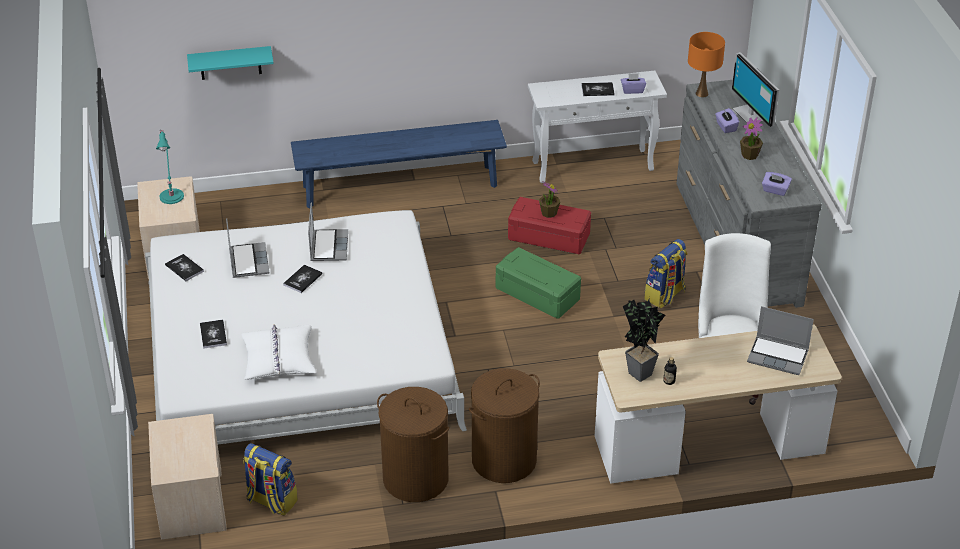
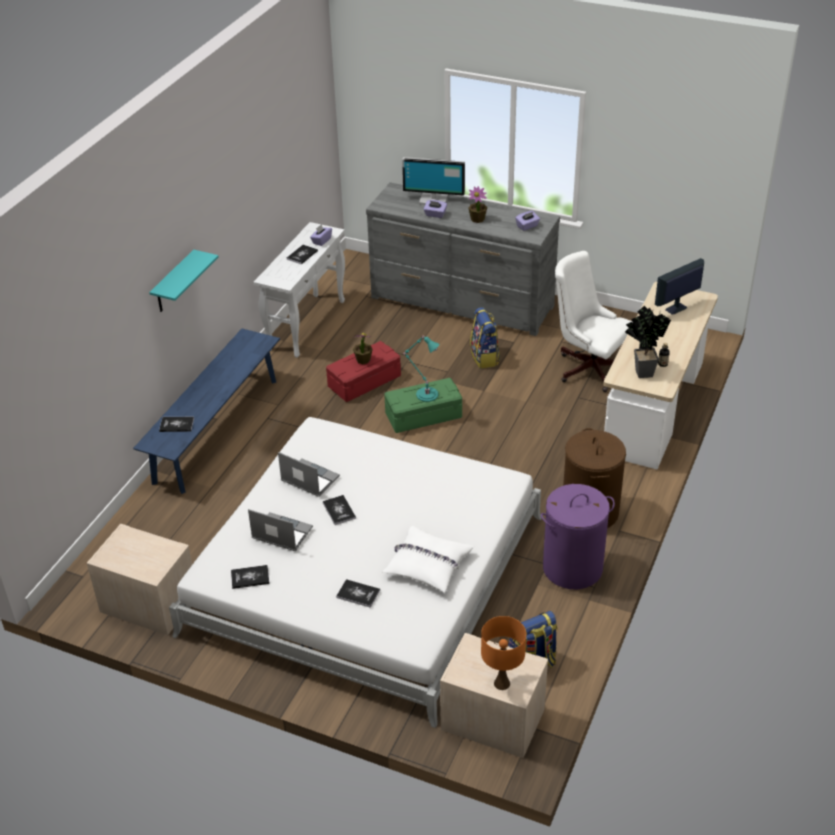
camera: 55 degrees left, 0 degrees up
(172, 195) = (134, 546): turquoise table lamp -> turquoise table lamp (425, 394)
(230, 63) = (79, 400): turquoise shelf -> turquoise shelf (174, 283)
(338, 148) = (177, 425): none -> book
(415, 479) = (572, 568): brown laundry basket -> purple laundry basket
(701, 93) = (385, 207): orange table lamp -> orange table lamp (502, 683)
(778, 356) = (675, 308): laptop -> monitor

